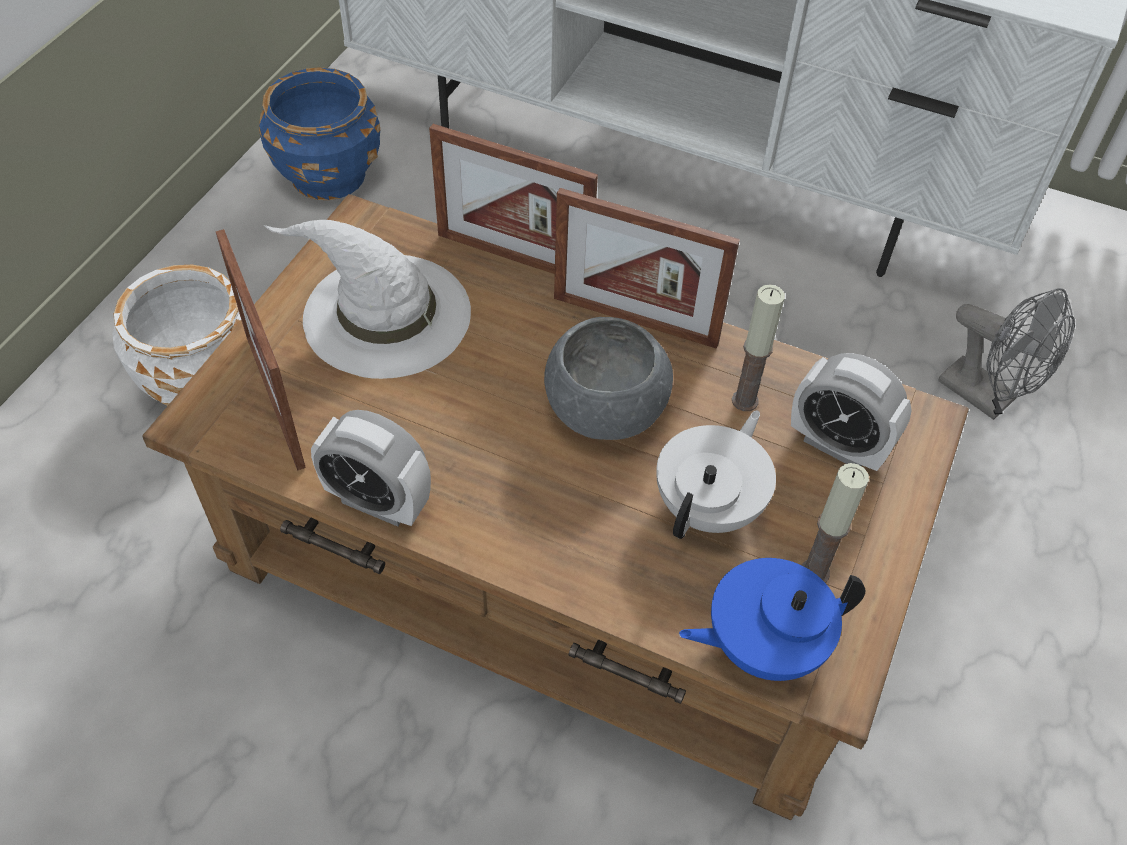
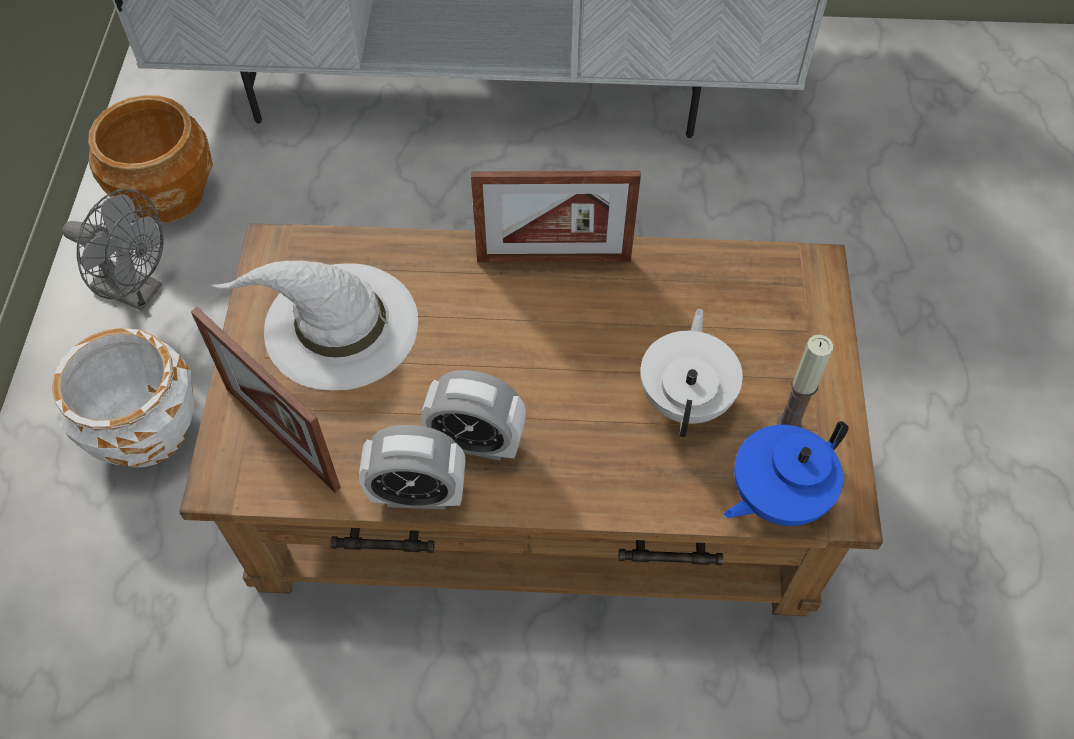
camera: 20 degrees left, 5 degrees up
(329, 175) = (167, 194): blue planter -> brown planter
(513, 257) = (425, 236): picture frame -> none
(604, 409) = (565, 346): grey bowl -> none
(745, 400) = (673, 299): candle -> none
(837, 445) = (760, 311): alarm clock -> alarm clock (476, 442)
(987, 397) = (814, 215): grey fan -> grey fan (137, 291)

